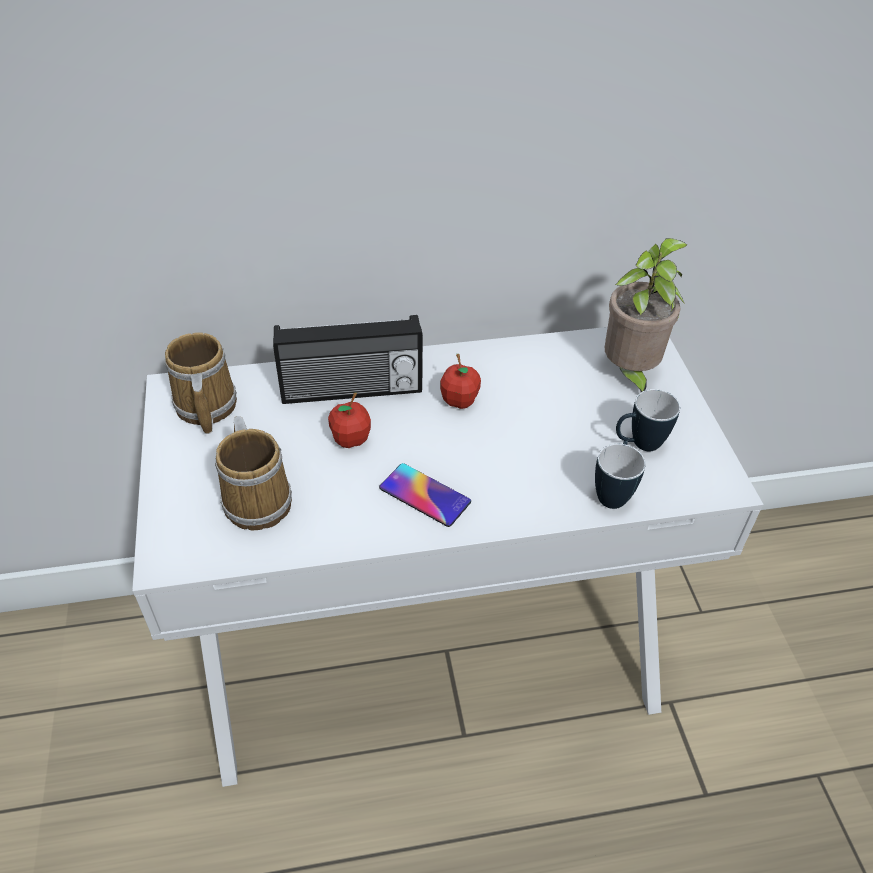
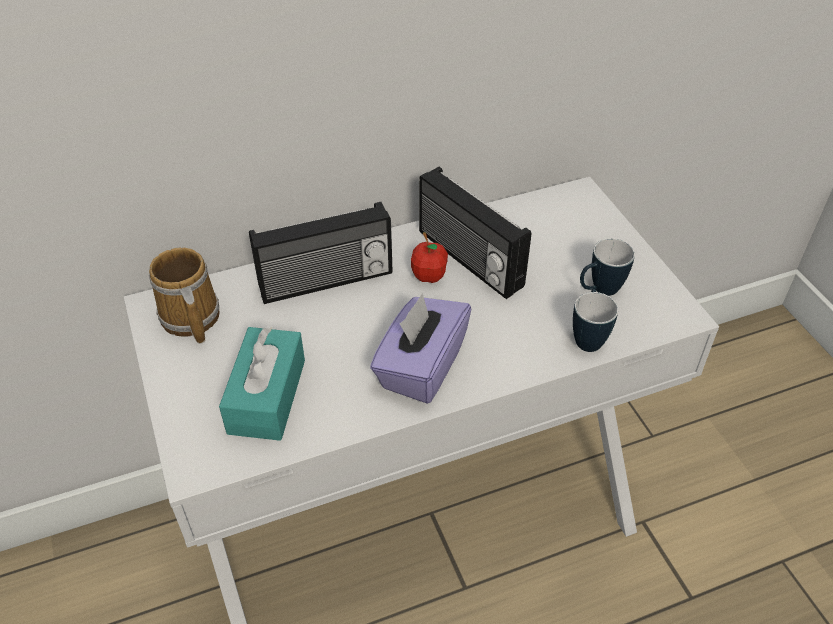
camera: 10 degrees left, 0 degrees up
(259, 498) = (267, 396): mug -> turquoise tissue box
(350, 439) = (338, 327): apple -> none
(425, 495) = (421, 367): phone -> purple tissue box
(505, 390) = (468, 260): none -> radio
(629, 374) = (575, 228): potted plant -> none

